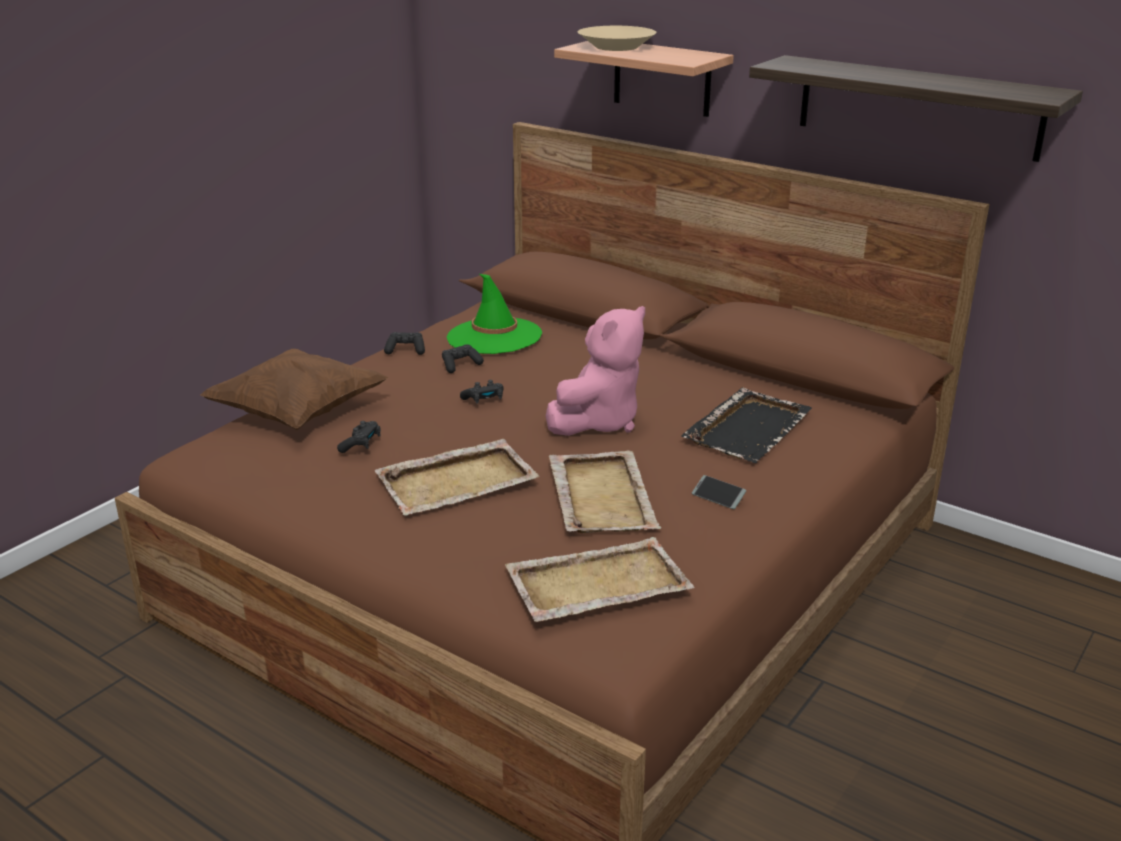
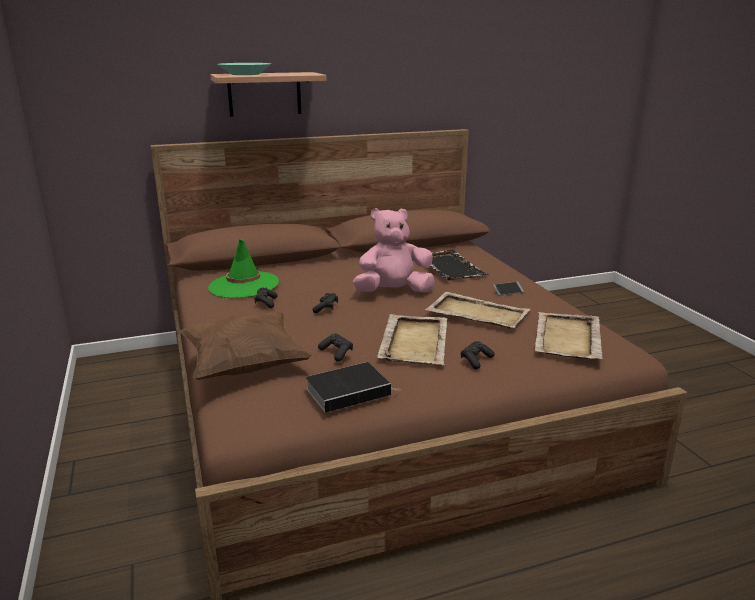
camera: 55 degrees left, 5 degrees down
(288, 482) = (350, 391): none -> book
(406, 350) = (212, 311): black game controller -> black game controller (476, 360)
(598, 421) = (393, 292): pink plush toy -> pink plush toy turned 90 degrees counterclockwise
(617, 47) = (245, 74): beige bowl -> turquoise bowl
(918, 107) = (423, 86): shelf -> none

